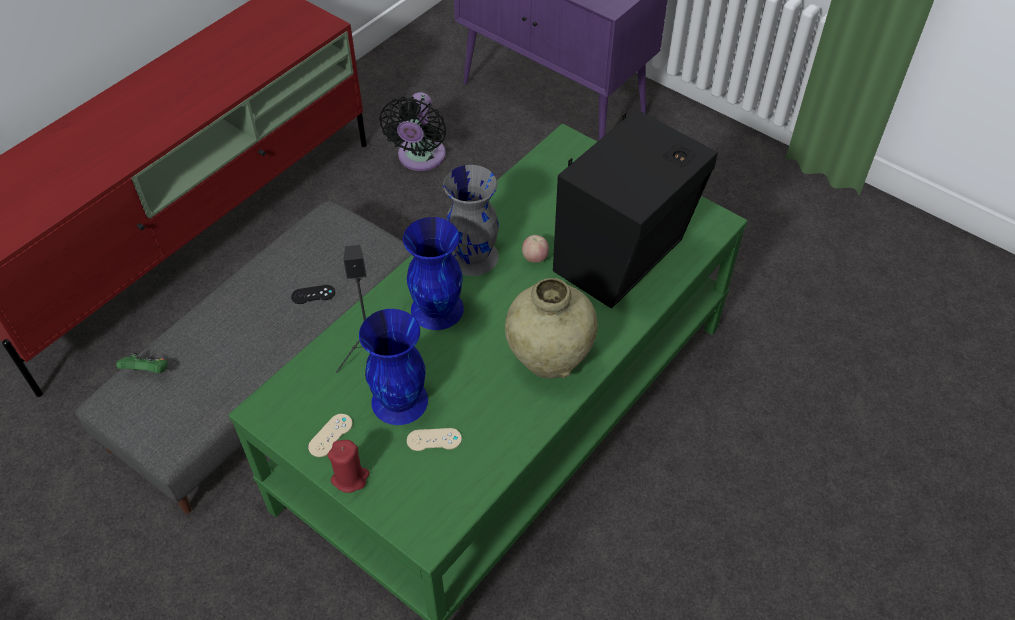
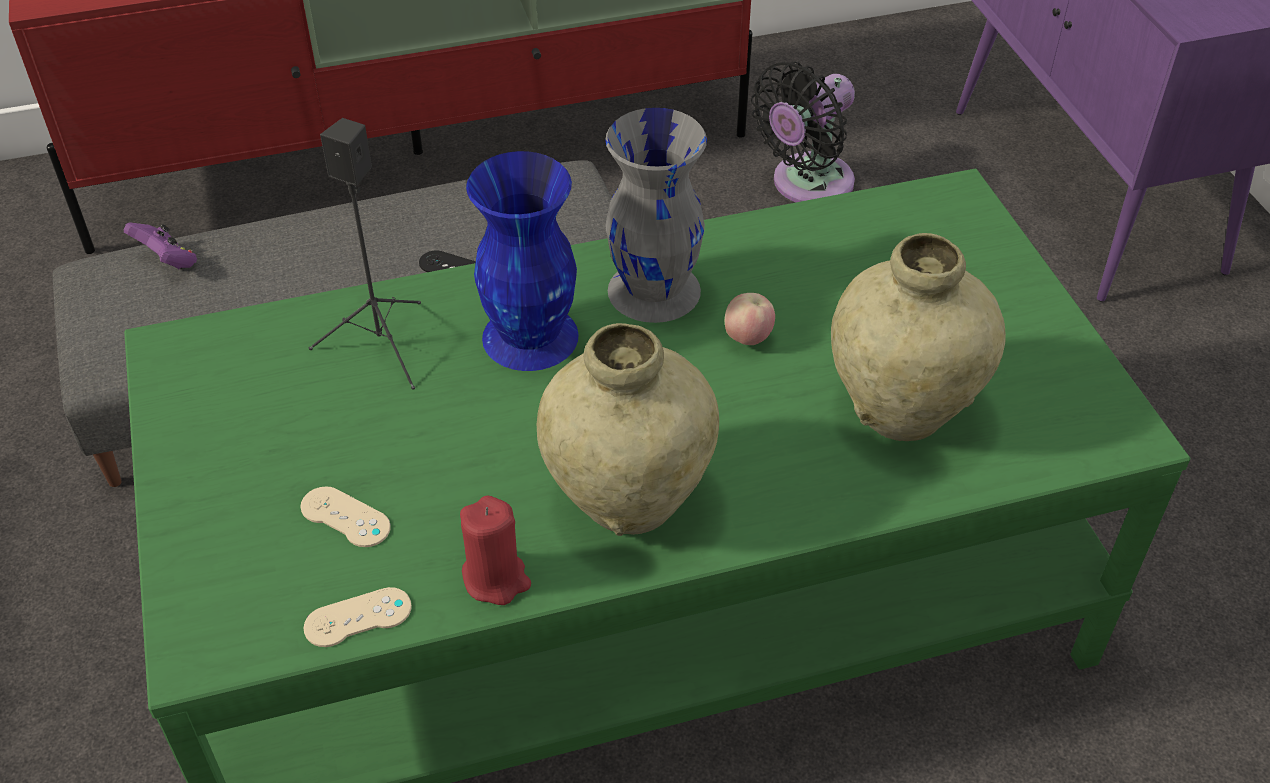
camera: 35 degrees right, 5 degrees down
(148, 372) = (168, 261): green game controller -> purple game controller
(330, 435) = (216, 429): beige game controller -> beige game controller (358, 617)
(350, 478) = (183, 502): red candle -> red candle (496, 578)
(400, 400) = (355, 434): blue vase -> none
(625, 257) = (902, 409): black speaker -> beige vase

